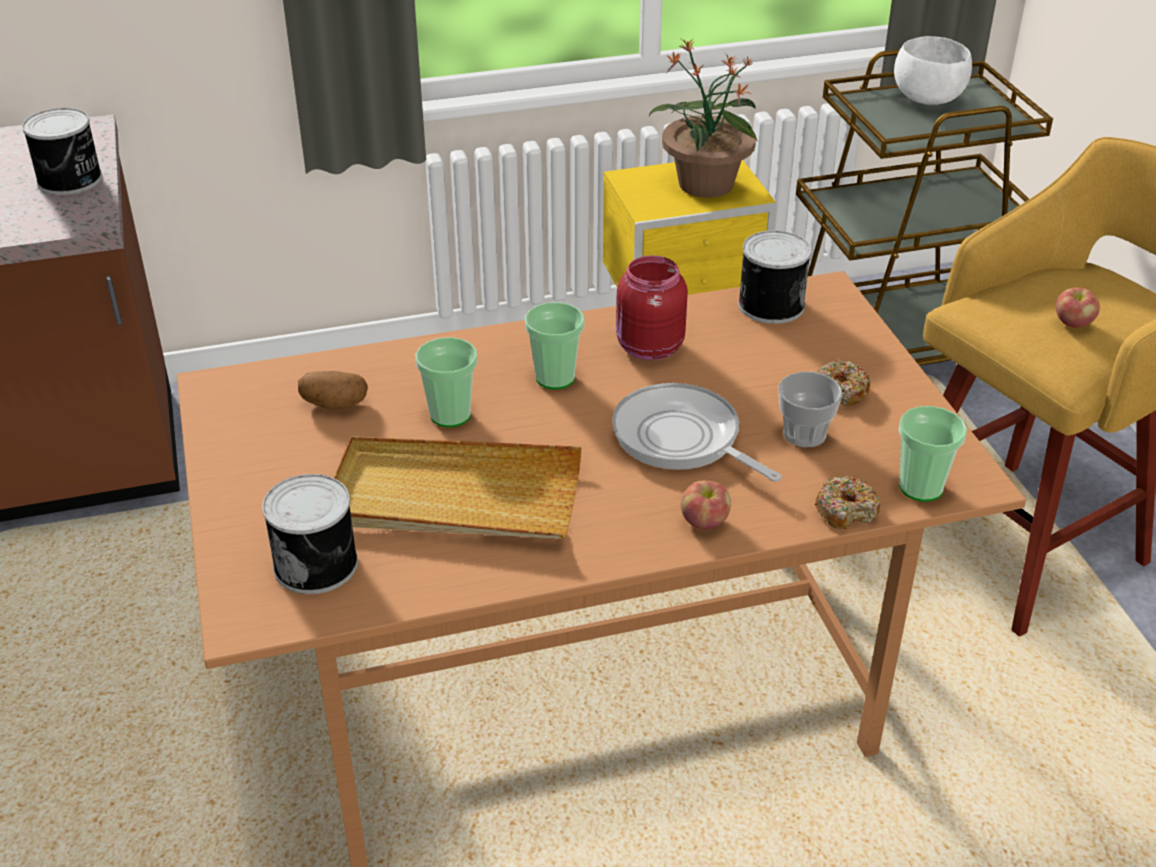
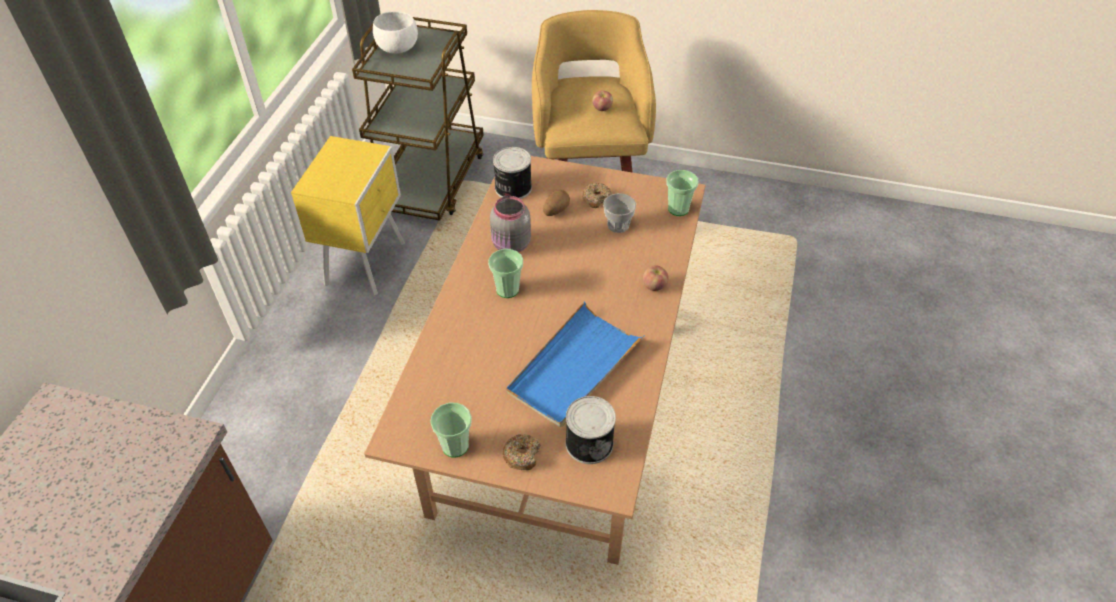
camera: 60 degrees left, 10 degrees up
(71, 180) = (121, 433): can -> none
(334, 405) = (458, 388): potato -> potato (555, 210)
(450, 415) = (506, 343): cup -> cup (455, 446)
(453, 497) = (574, 367): beige tray -> blue tray
(648, 348) = (511, 245): red jar -> grey jar
(681, 439) = (591, 266): frying pan -> none
(705, 185) = (348, 162): potted plant -> none
(846, 510) = (677, 238): donut -> donut (522, 455)

